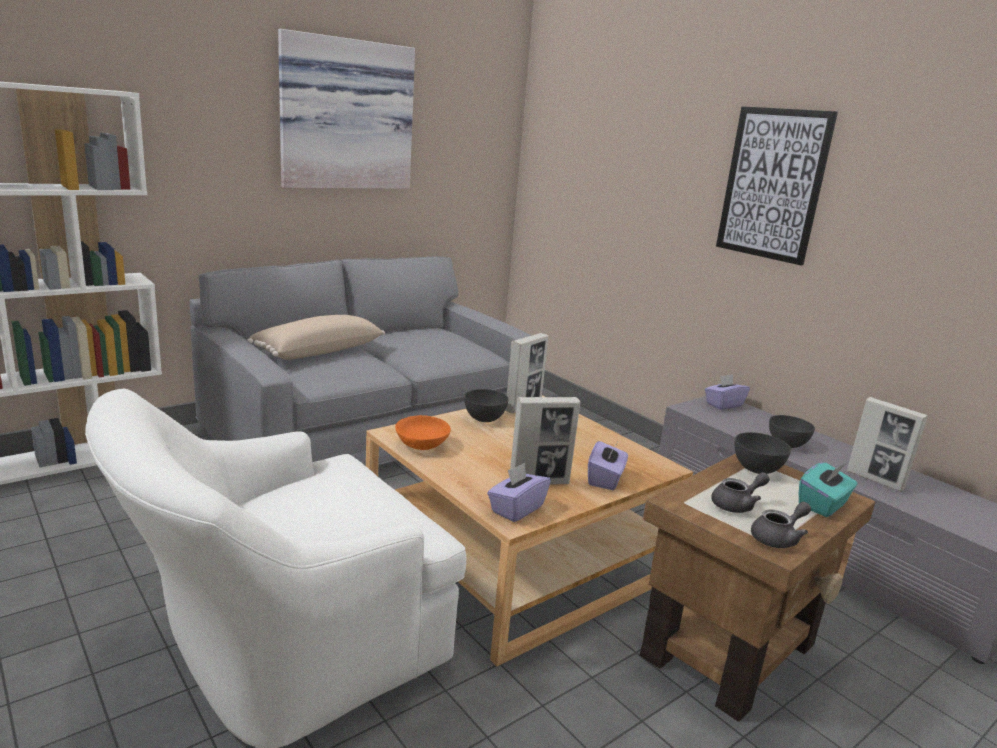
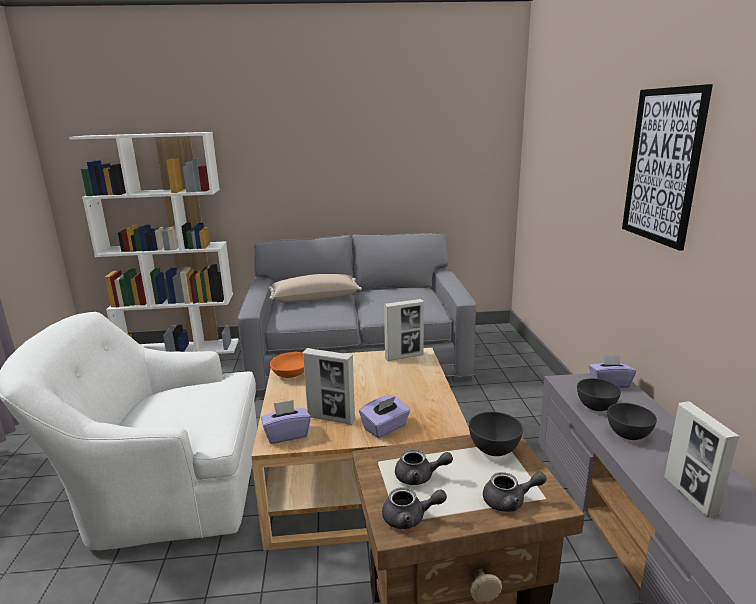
camera: 35 degrees right, 0 degrees up
(345, 115) = (361, 132): picture -> none
(485, 419) = (361, 362): grey bowl -> grey bowl (596, 407)
(823, 505) = (510, 501): turquoise tissue box -> grey teapot

